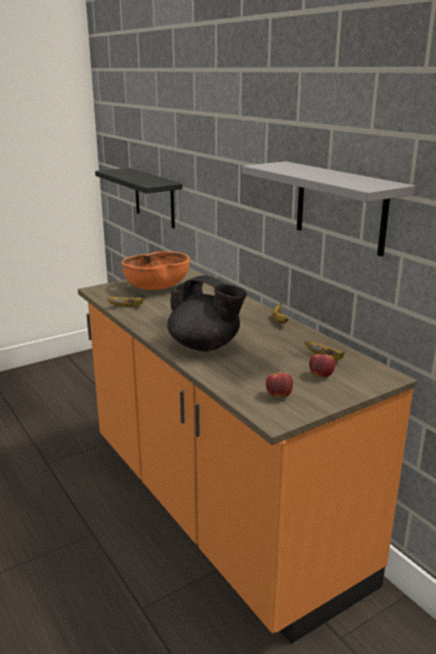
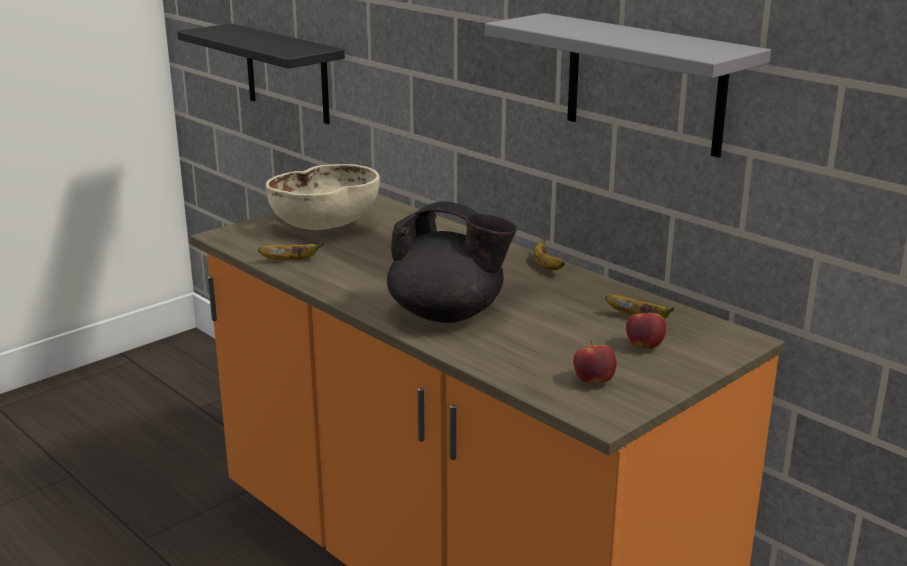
camera: 10 degrees left, 0 degrees up
(157, 287) = (325, 225): orange bowl -> beige bowl

